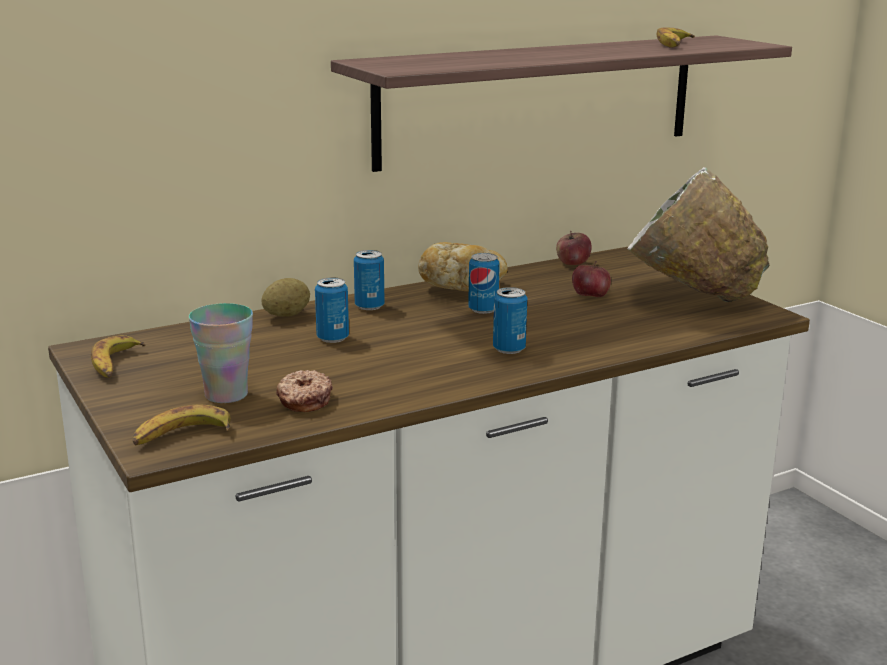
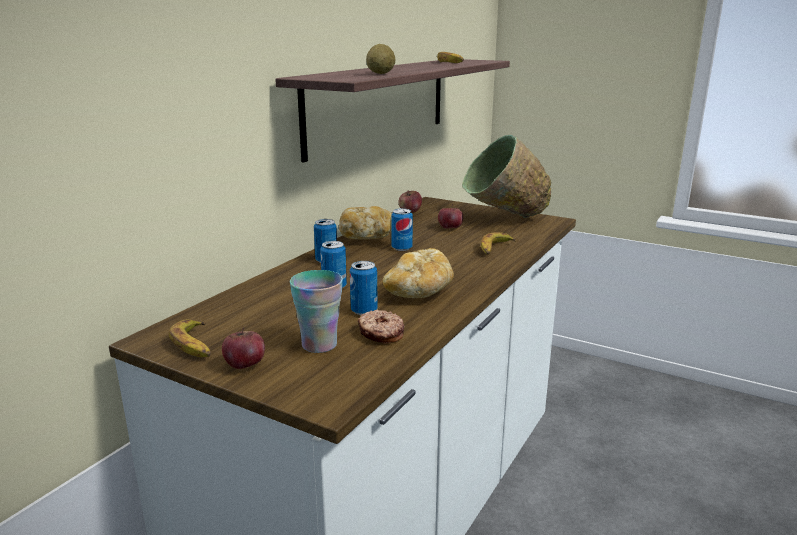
camera: 30 degrees left, 0 degrees up
(132, 395) = (245, 365): none -> apple
(182, 436) = (333, 385): banana -> banana (494, 249)
(286, 315) = (277, 278): potato -> potato (380, 74)
(416, 367) = (418, 293): none -> bread
(509, 349) = (455, 268): can -> can (364, 311)
(687, 300) = (503, 220): white bowl -> green bowl

